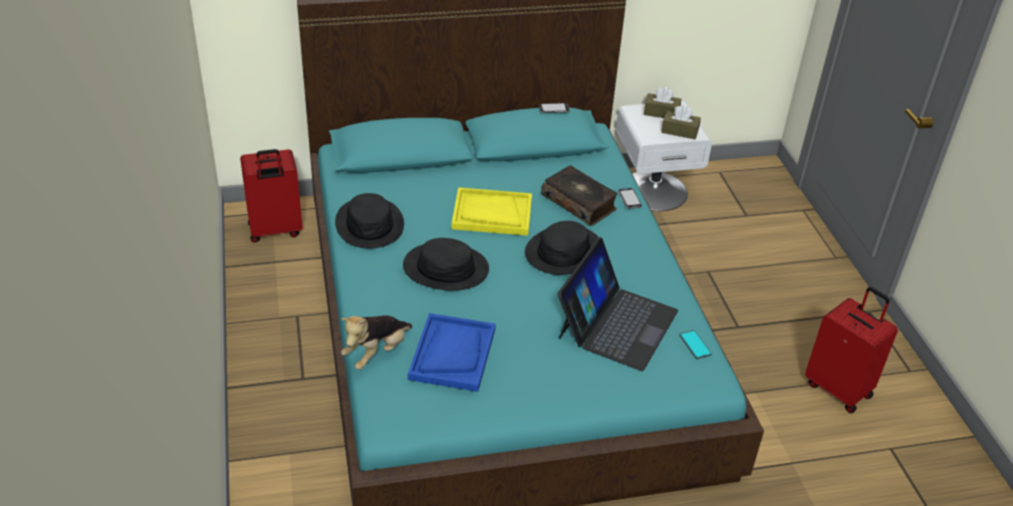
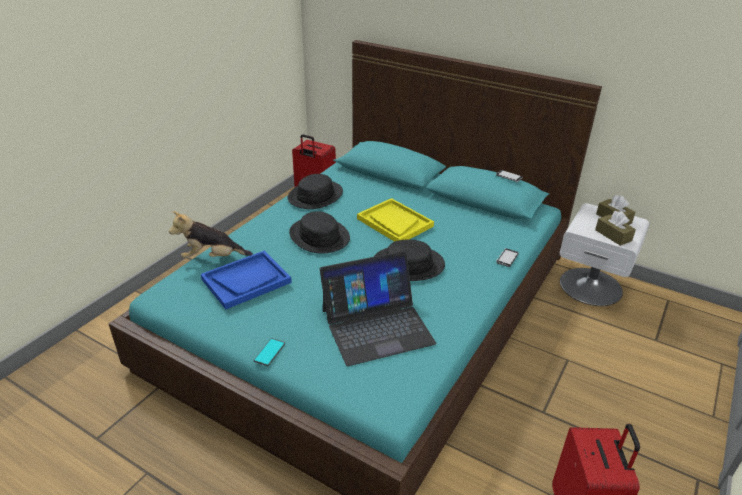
camera: 45 degrees right, 5 degrees down
(579, 203) = (465, 243): book -> none
(695, 345) = (414, 375): phone -> phone (269, 352)

